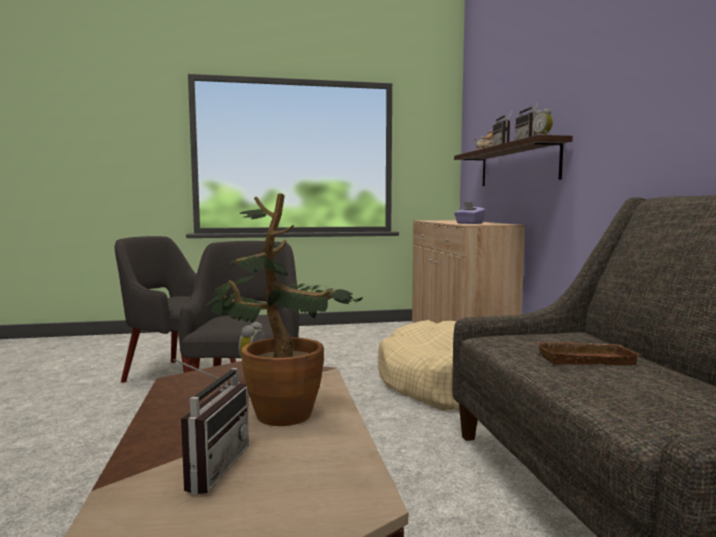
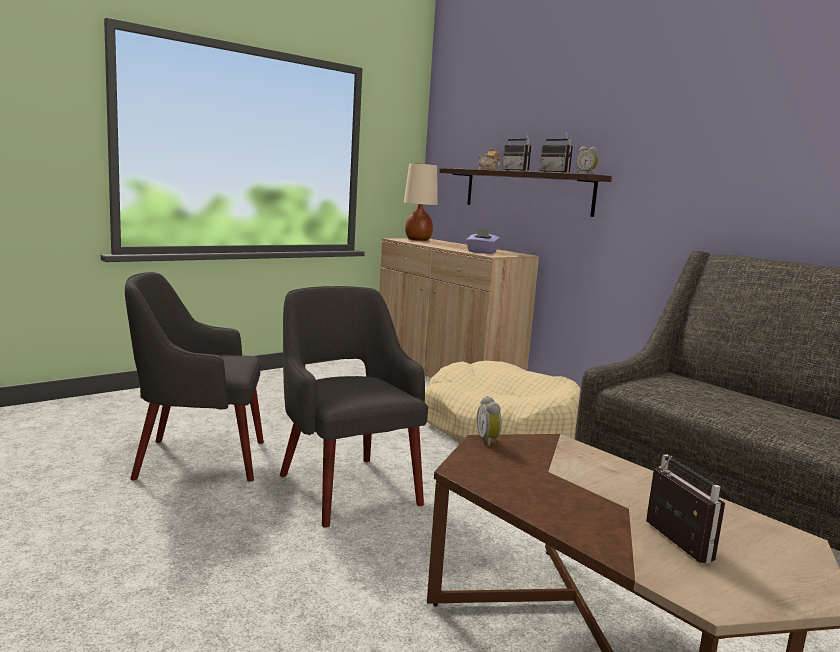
camera: 30 degrees left, 5 degrees up
(277, 410) = (607, 484): potted plant -> none
(443, 220) = (418, 240): none -> beige table lamp
(584, 359) = (722, 401): brown tray -> none

